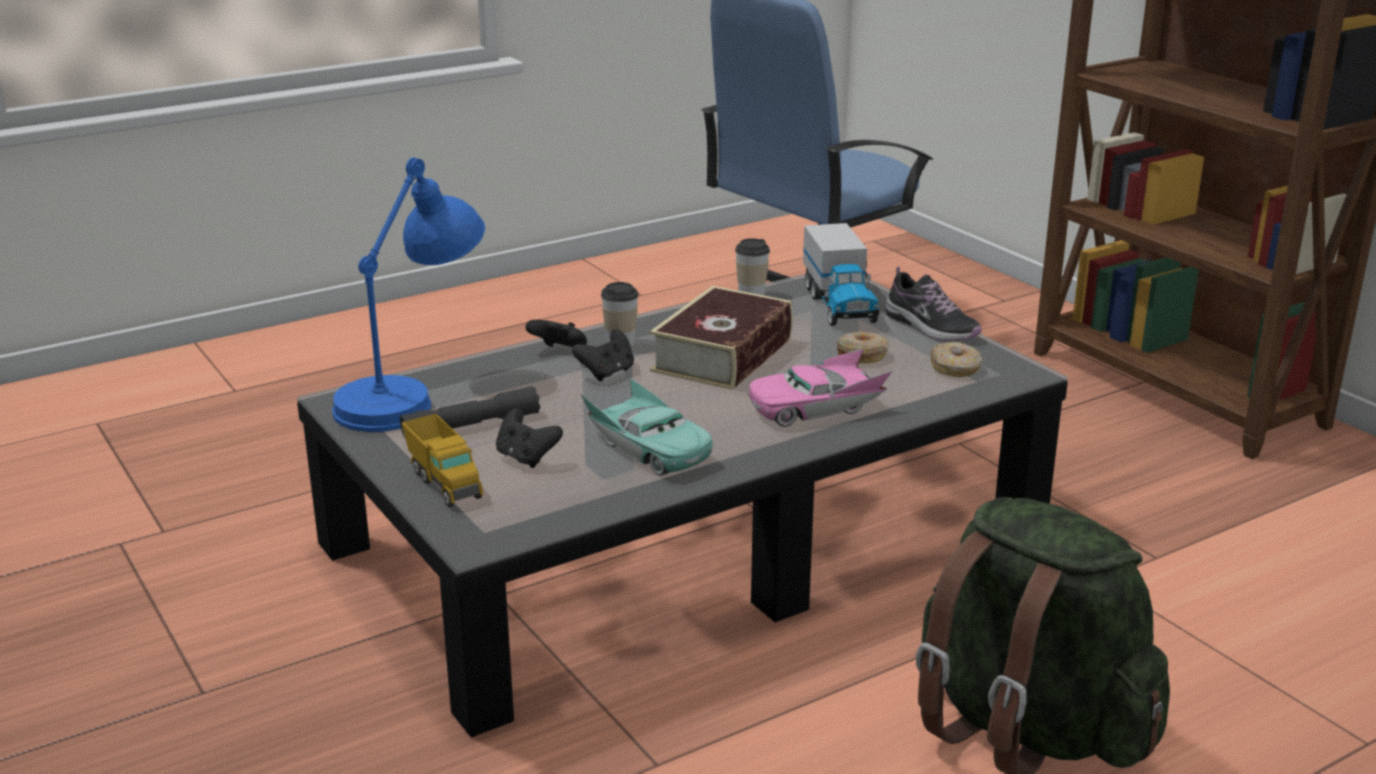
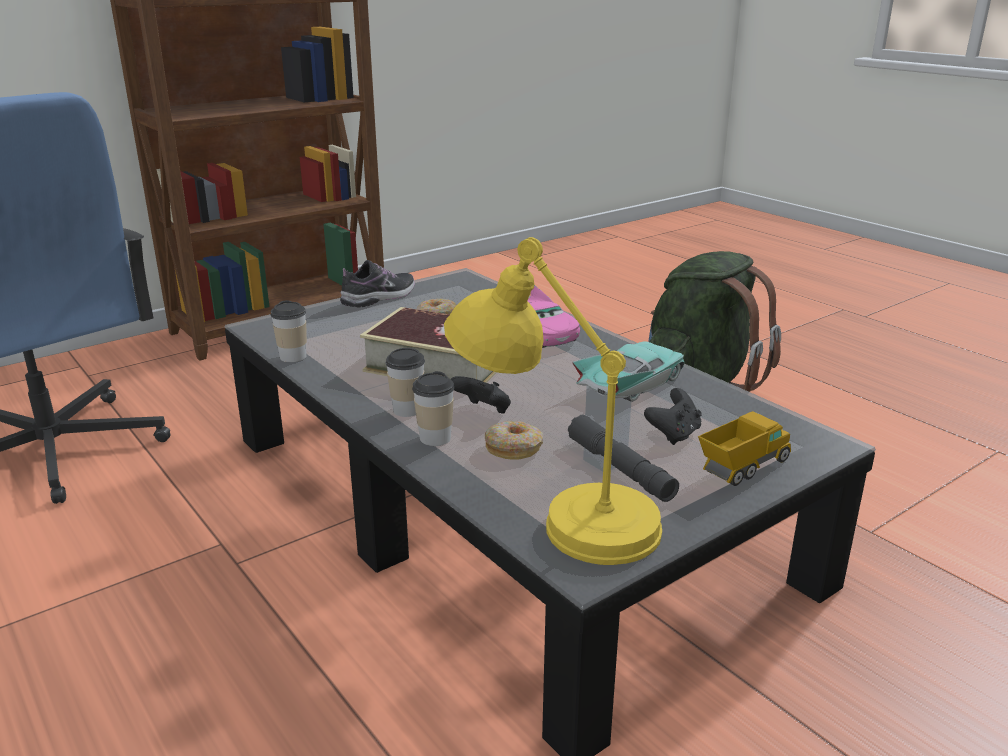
camera: 95 degrees left, 0 degrees up
(414, 393) = (554, 514): blue table lamp -> yellow table lamp
(560, 353) = (435, 438): black game controller -> cup
(839, 304) = (326, 324): toy truck -> none
(955, 368) = (458, 292): donut -> donut (514, 448)

